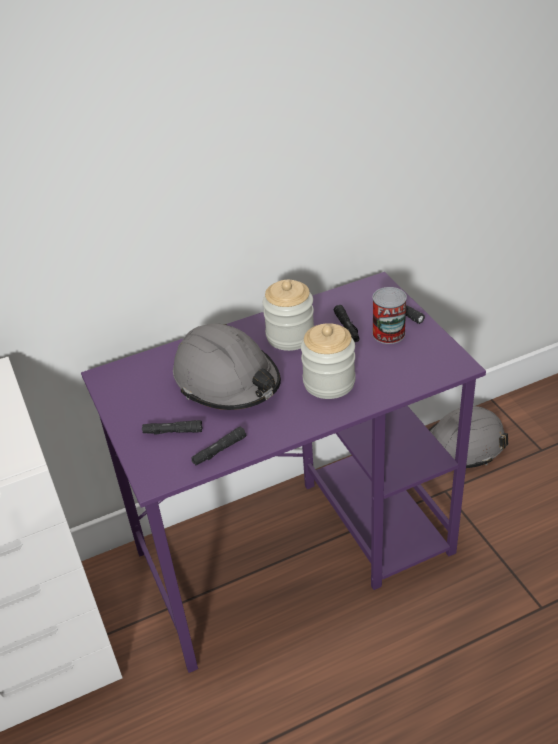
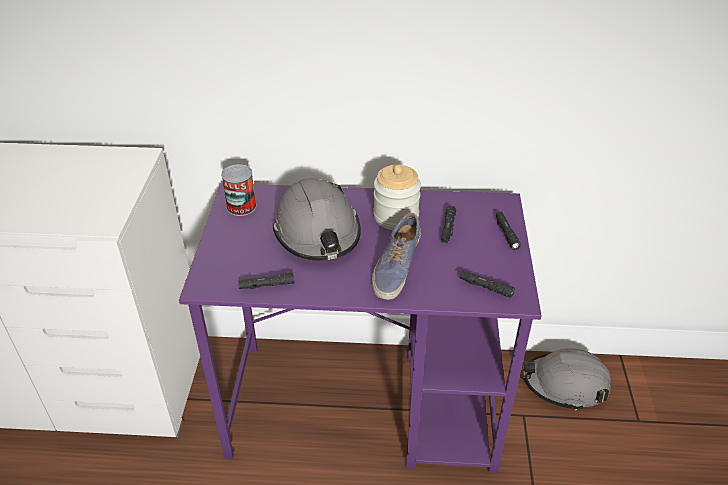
camera: 25 degrees right, 0 degrees up
(172, 432) = (245, 255): black flashlight -> black flashlight (485, 287)
(329, 382) = (396, 268): jar -> shoe
(388, 333) = (479, 247): can -> can (241, 206)

